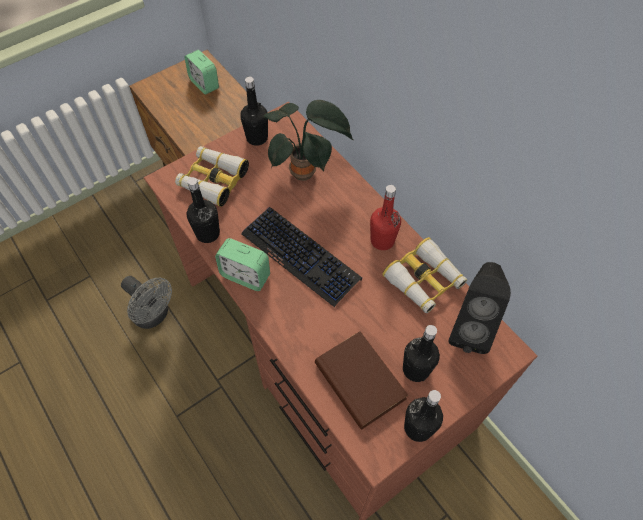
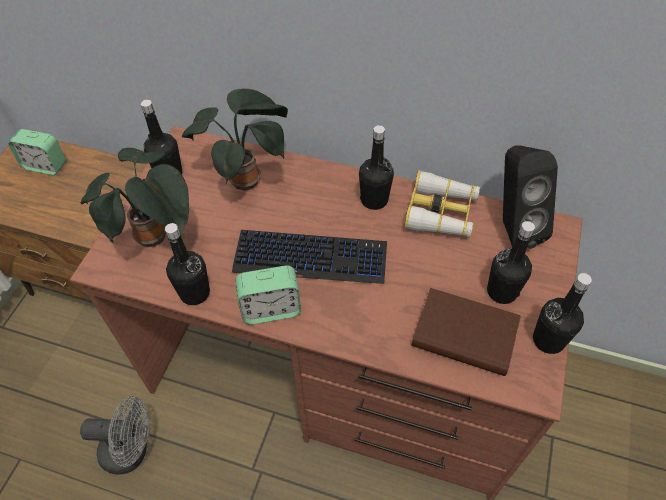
camera: 35 degrees left, 5 degrees down
(213, 180) = (155, 238): binoculars -> potted plant
(382, 240) = (374, 200): red bottle -> black bottle

